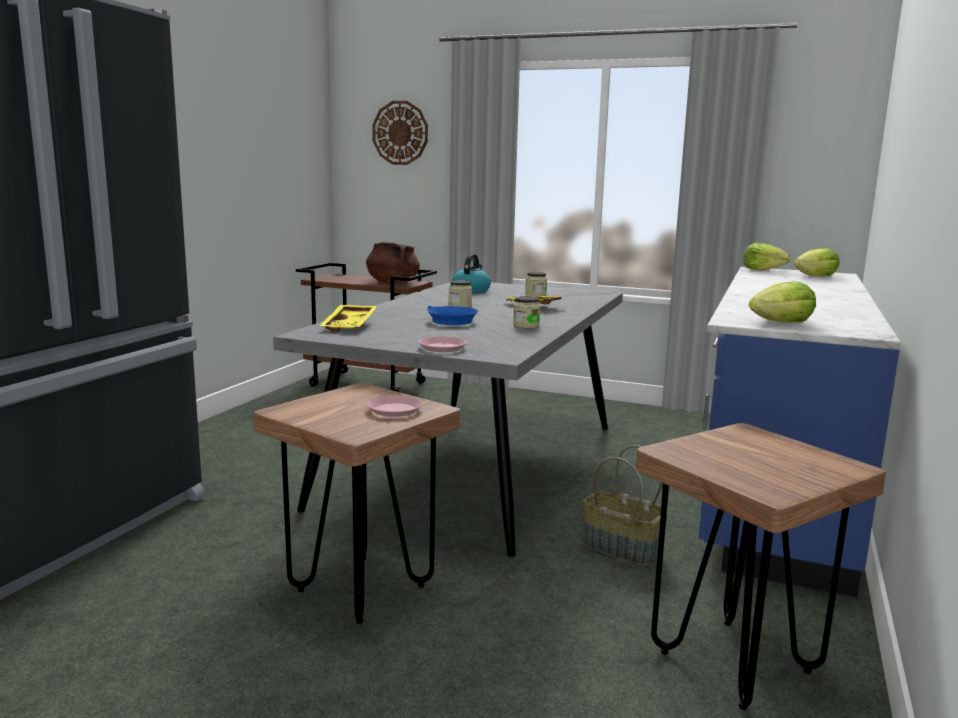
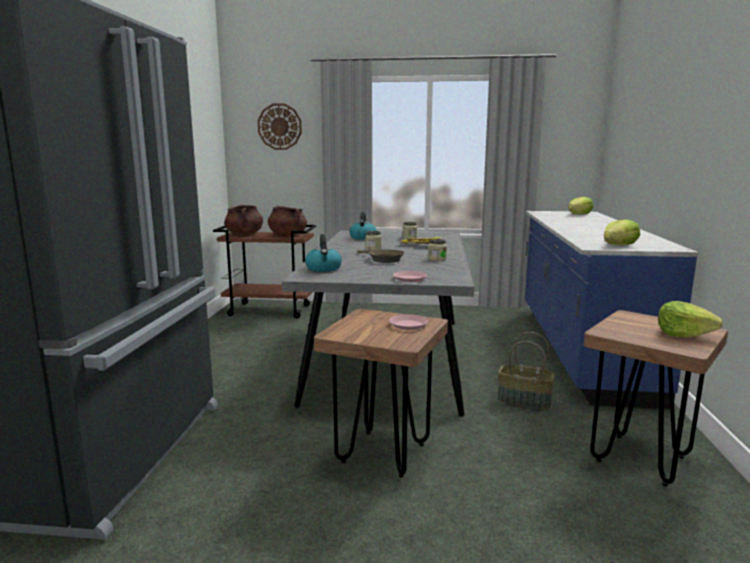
camera: 15 degrees left, 0 degrees up
(340, 278) = (244, 234): none -> brown cooking pot
(351, 326) = (324, 269): yellow tray -> kettle
(449, 320) = (383, 259): blue frying pan -> brown frying pan
(763, 270) = (543, 212): lettuce -> lettuce (683, 334)

